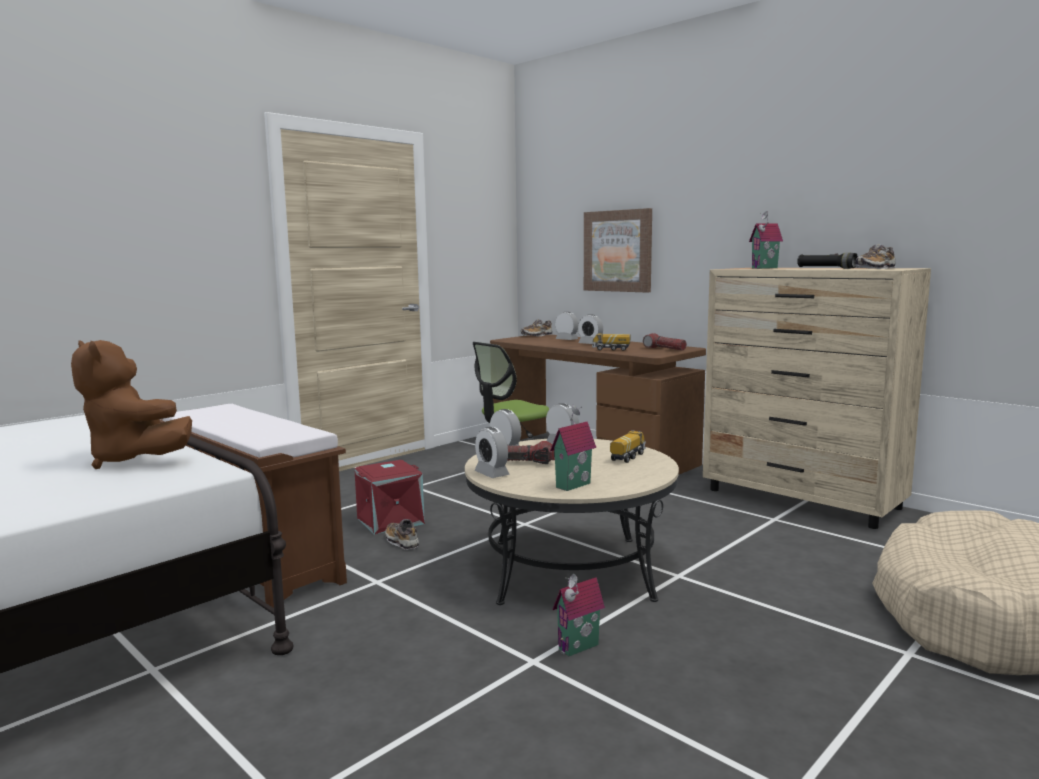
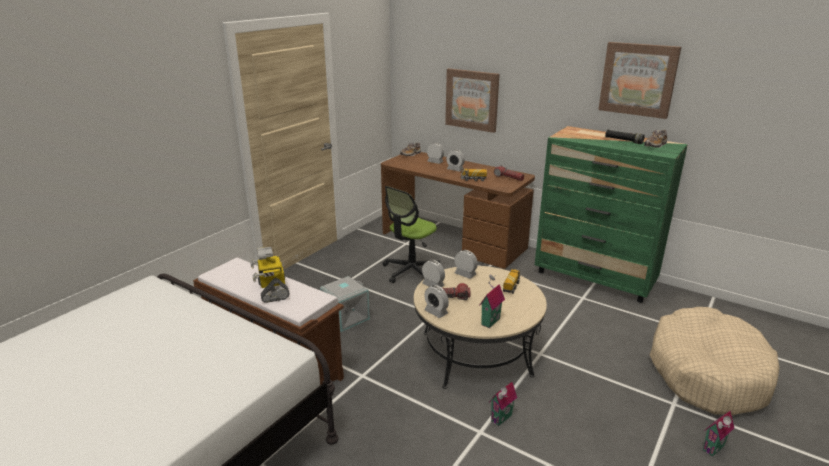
camera: 10 degrees left, 15 degrees up
(134, 460) = (227, 344): brown plush toy -> none
(249, 426) = (272, 290): none -> toy robot
(390, 520) = (345, 317): red storage box -> grey storage box
(402, 542) = (362, 337): shoe -> none
(765, 268) = (583, 135): toy house -> toy house (714, 449)
(802, 499) = (595, 278): beige dresser -> green dresser
(844, 182) = (638, 79): none -> picture

